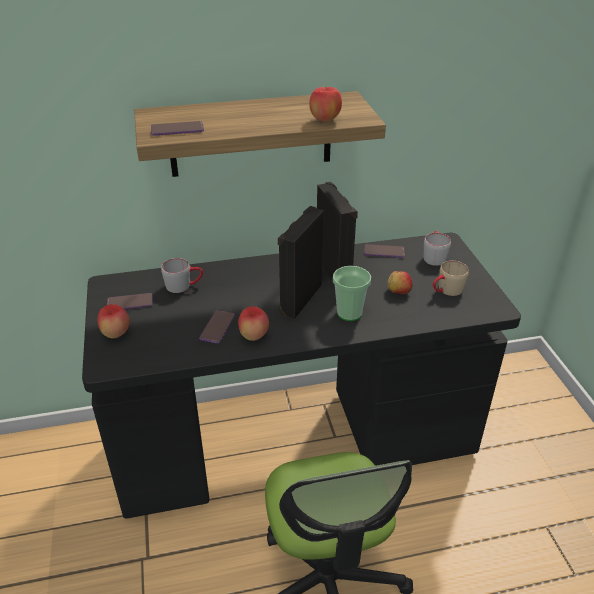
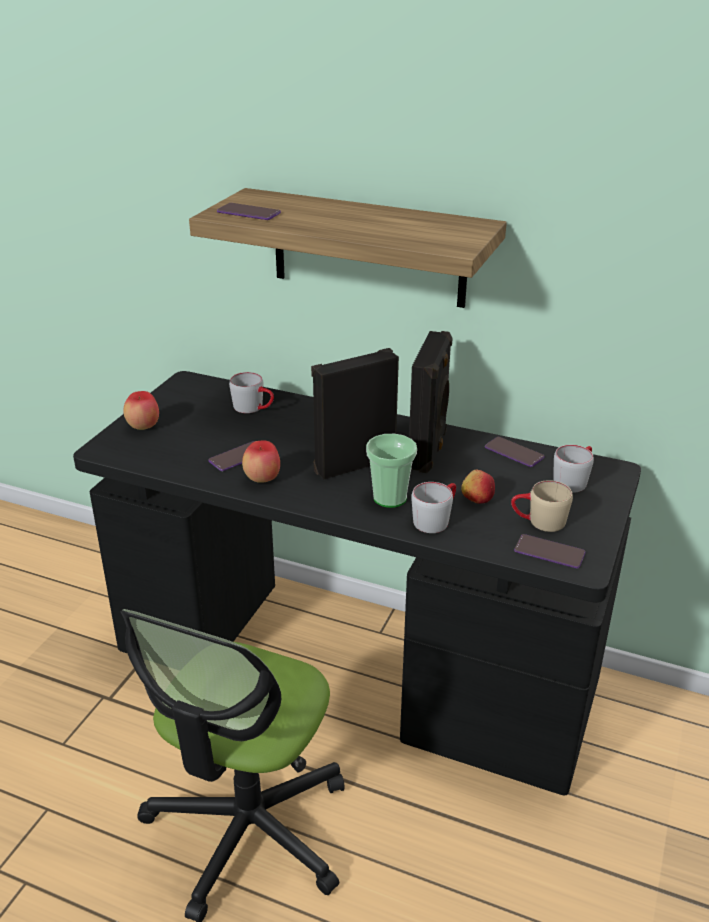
camera: 35 degrees right, 5 degrees down
(130, 302) = (187, 405): phone -> phone (549, 552)
(325, 120) = (410, 239): apple -> none
(391, 315) = (435, 519): none -> grey mug

